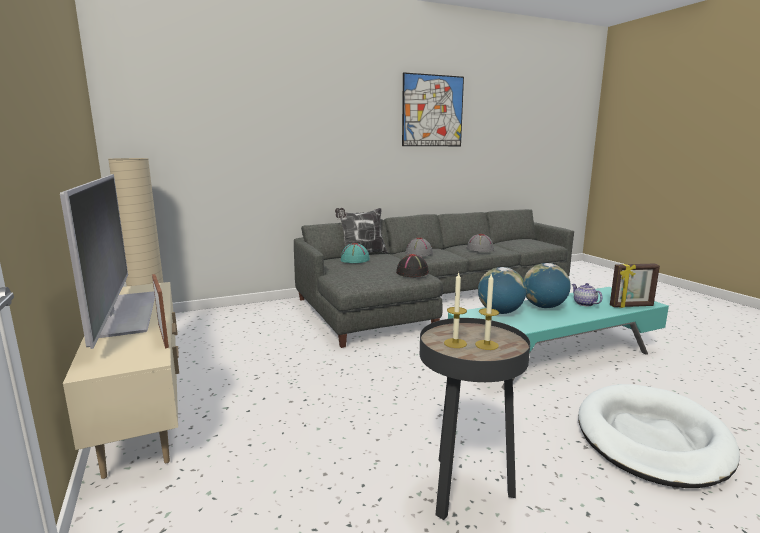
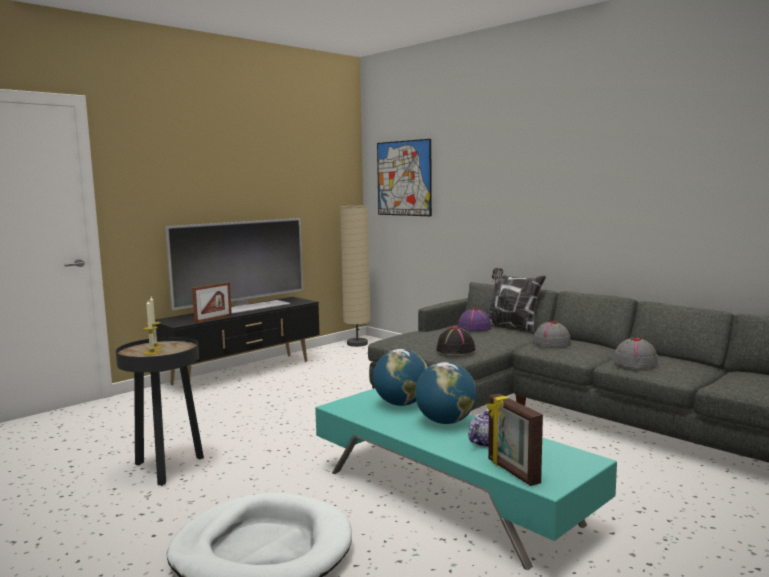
camera: 70 degrees right, 5 degrees down
(144, 407) = (243, 372): beige tv stand -> black tv stand
(355, 260) = (474, 328): turquoise hat -> purple hat
(432, 111) = (662, 144): picture -> picture (404, 178)

